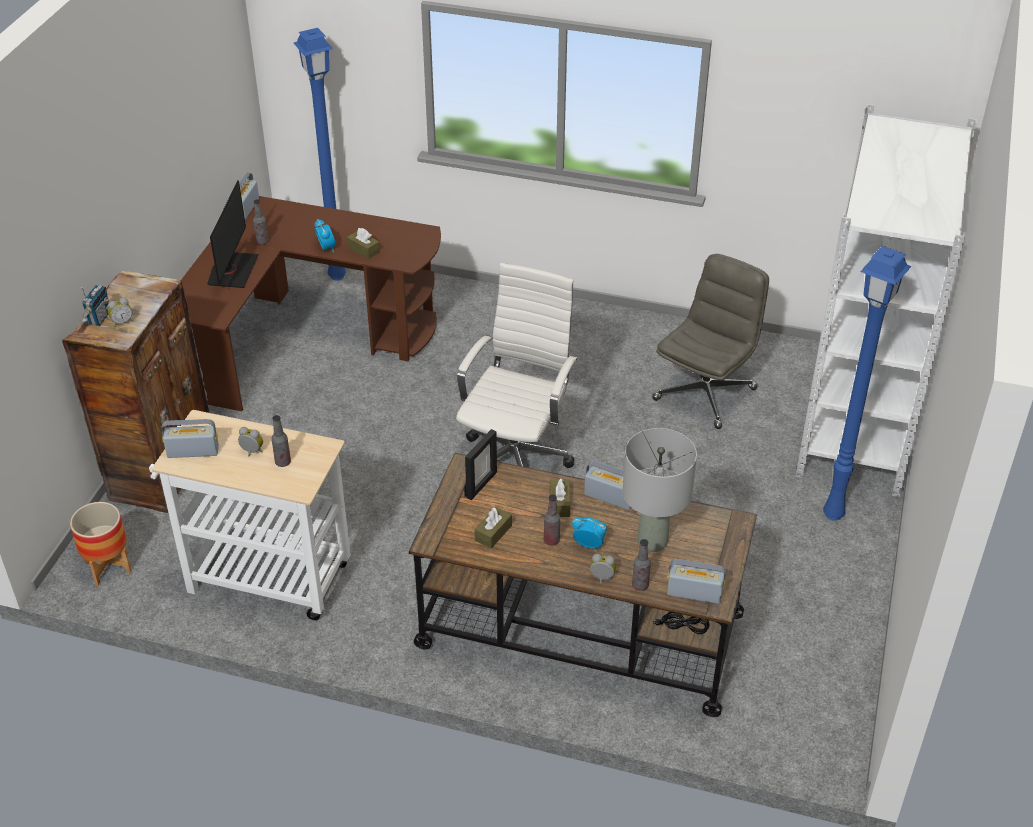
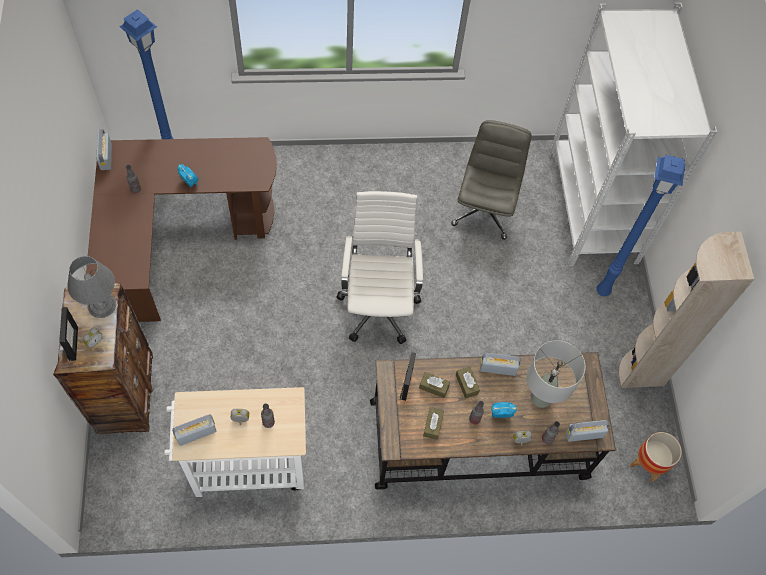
camera: 25 degrees left, 20 degrees up
(99, 318) = (73, 343): radio -> picture frame
(108, 566) = (126, 493): planter -> planter (647, 464)
(149, 293) = (102, 305): none -> grey table lamp
(232, 270) = (125, 226): monitor -> none
(363, 250) = (220, 177): brown tissue box -> brown tissue box (433, 387)
(847, 614) = (638, 370): none -> beige bookcase

